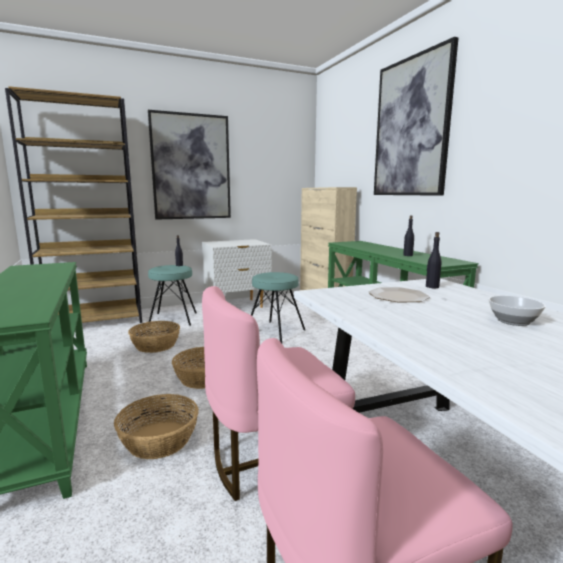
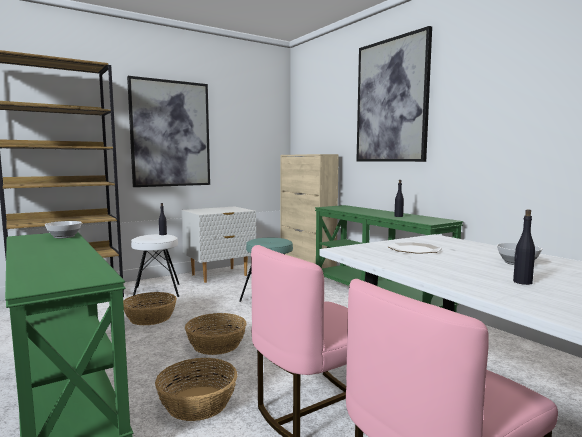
camera: 10 degrees left, 5 degrees down
(56, 268) = (64, 236): none -> bowl
(173, 319) = (157, 291): turquoise stool -> white stool
(432, 287) = (436, 241): black bottle -> black bottle (522, 282)

